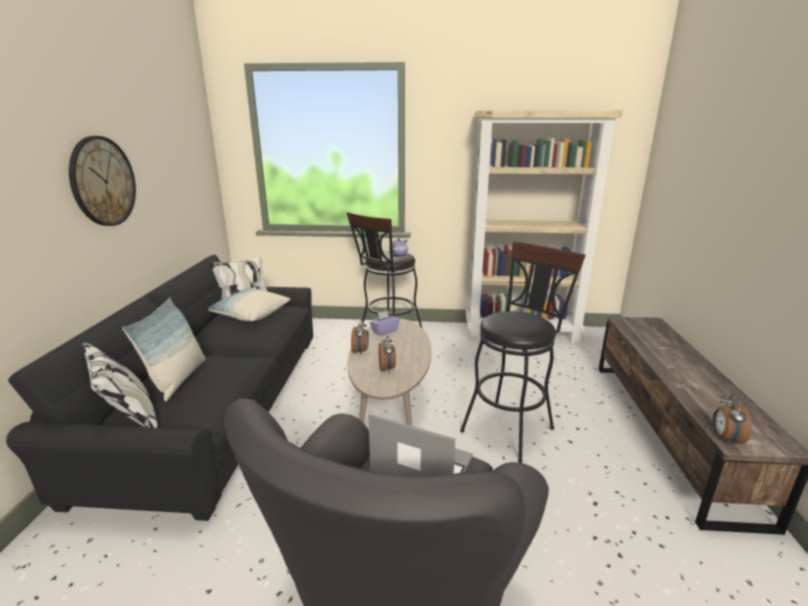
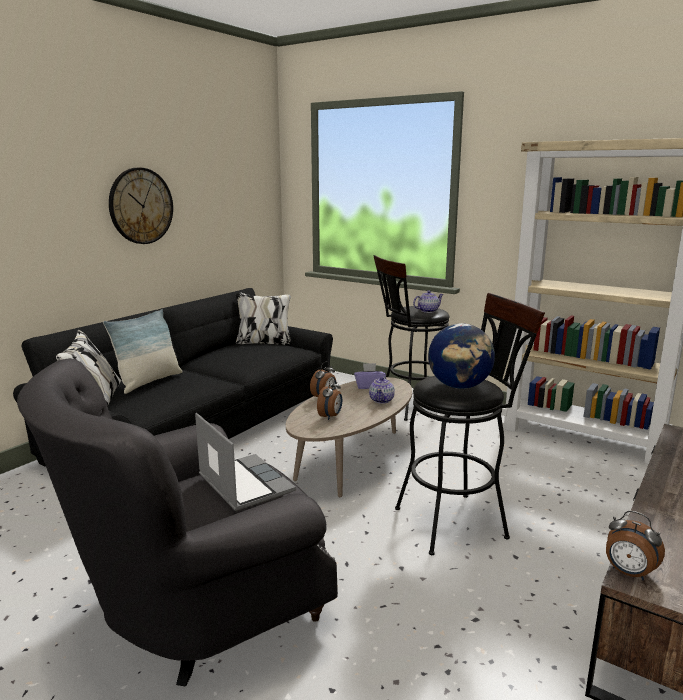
camera: 30 degrees right, 5 degrees down
(250, 315) = (256, 348): pillow -> none
(409, 342) = (382, 400): none -> teapot
(523, 323) = (459, 386): none -> globe
(725, 438) = (628, 573): alarm clock -> alarm clock turned 90 degrees counterclockwise

